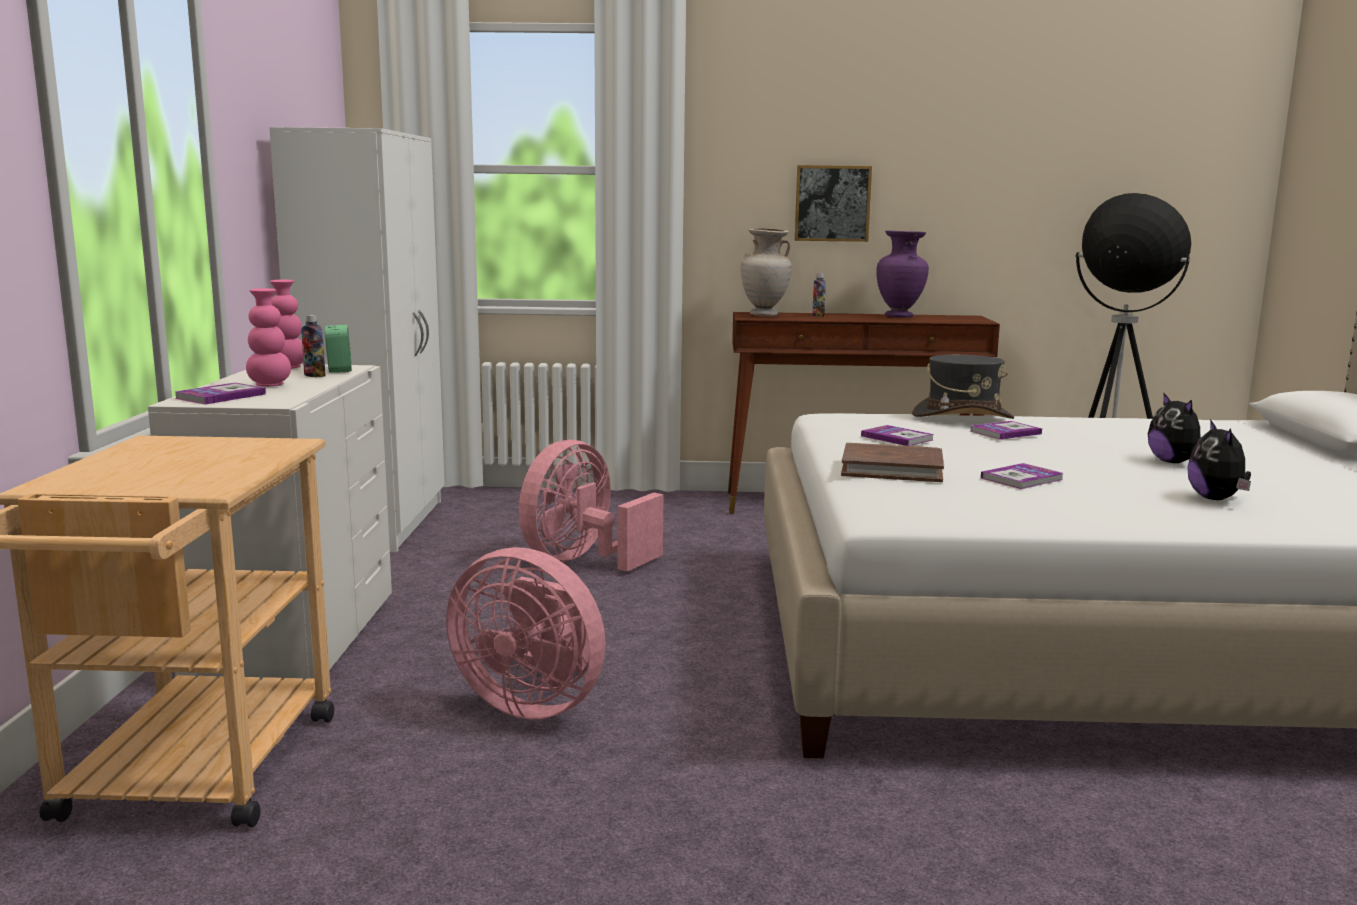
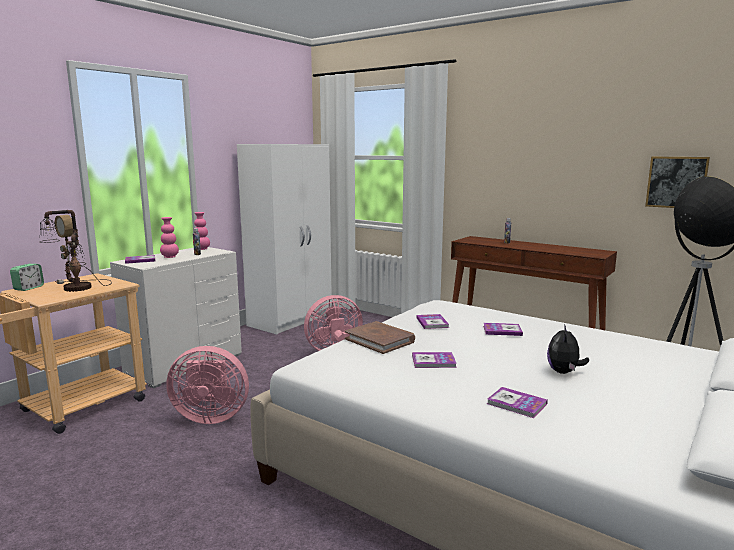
camera: 35 degrees right, 0 degrees up
(210, 463) = (77, 289): none -> table lamp
(339, 370) = (214, 252): alarm clock -> alarm clock (28, 288)
(533, 703) = (210, 416): pink fan -> pink fan turned 60 degrees counterclockwise
(764, 315) = (477, 239): beige vase -> none
(832, 203) = (527, 177): picture -> picture (676, 182)
(900, 317) = (555, 247): purple vase -> none
(962, 416) = (507, 316): grey hat -> none
(1216, 499) = (516, 404): plush toy -> book

